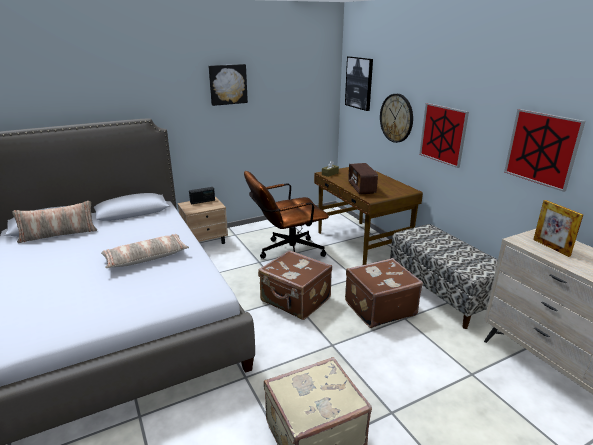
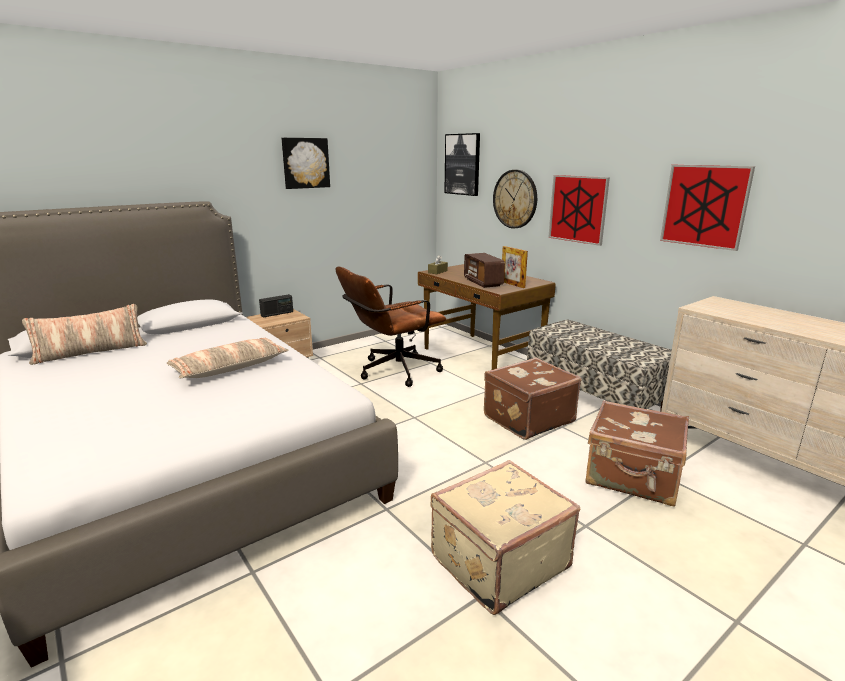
camera: 10 degrees left, 5 degrees down
(295, 300) = (421, 420): brown suitcase -> brown suitcase (633, 478)
(551, 247) = (735, 311): picture frame -> picture frame (512, 284)

